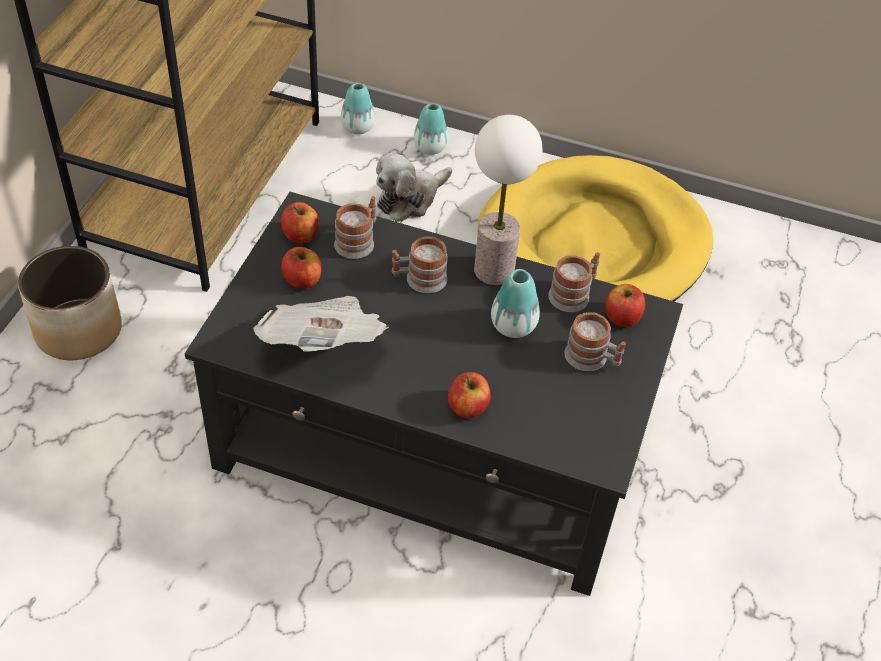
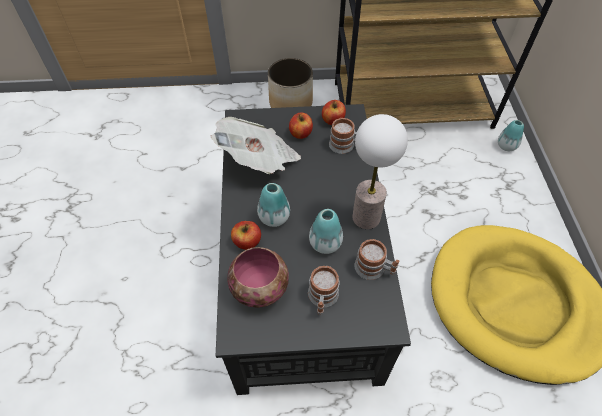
camera: 70 degrees right, 5 degrees up
(410, 198) = (473, 191): plush toy -> none
(419, 279) = (334, 183): mug -> none
(430, 147) = (522, 184): vase -> vase (274, 217)
(548, 415) = (260, 287): none -> bowl
(622, 317) = (371, 305): apple -> none

